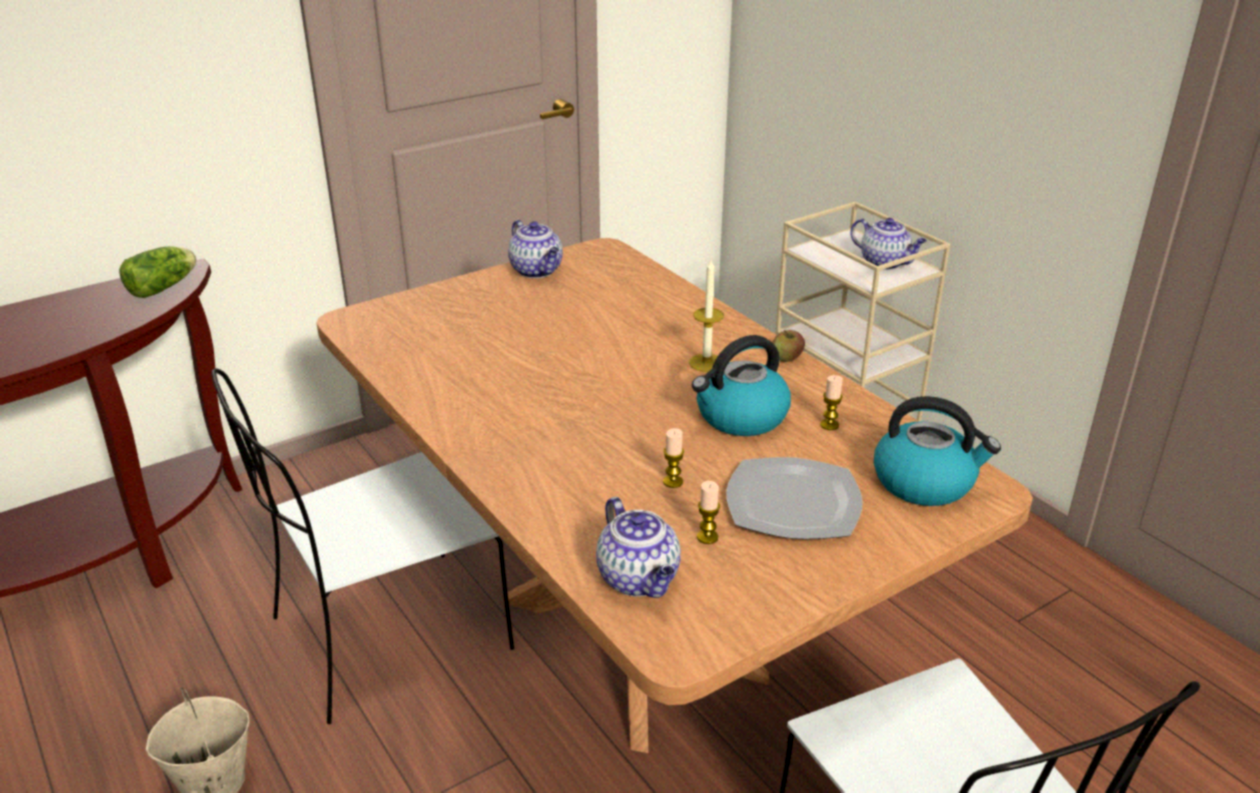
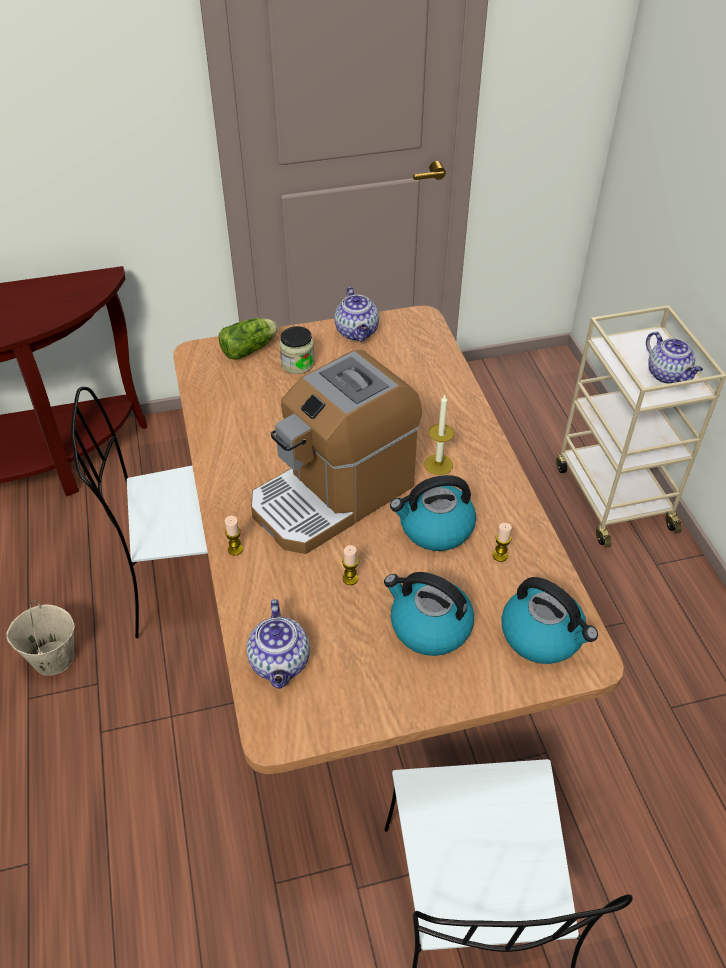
camera: 20 degrees right, 15 degrees up
(165, 287) = (85, 291): lettuce -> lettuce (251, 349)
(483, 308) = (298, 364): none -> jar
(602, 412) = (333, 495): none -> coffee machine
(707, 537) = (348, 639): candle -> candle (235, 549)
(787, 358) = (505, 476): apple -> none
(794, 503) = (429, 626): plate -> kettle

